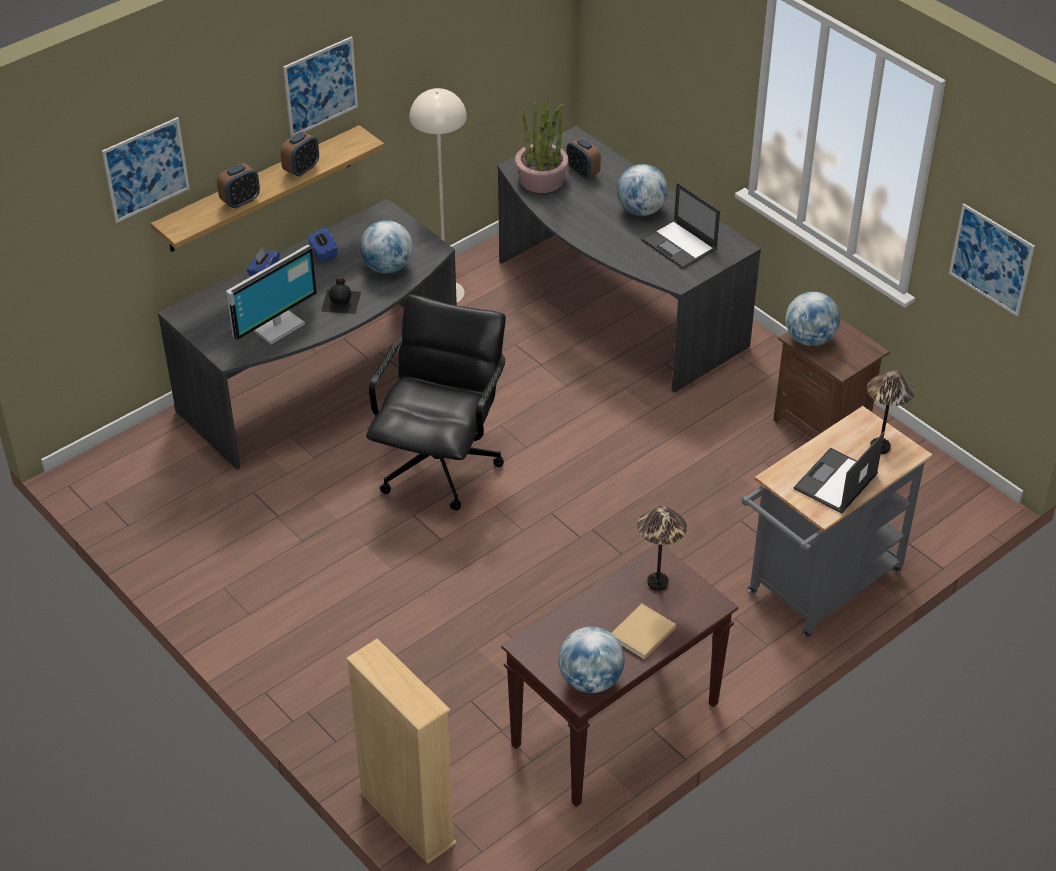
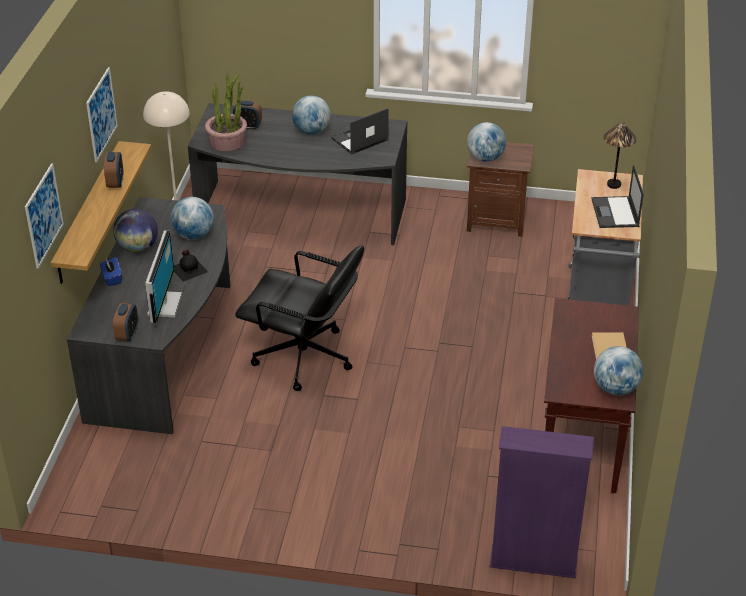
camera: 40 degrees left, 5 degrees down
(240, 201) = (99, 220): alarm clock -> alarm clock (127, 334)
(323, 253) = (138, 248): blue tissue box -> globe
(407, 818) = (533, 562): beige bookcase -> purple bookcase
(440, 465) = (304, 358): black office chair -> black office chair turned 135 degrees clockwise
(657, 583) = (583, 319): table lamp -> none
(680, 245) = (359, 139): laptop -> laptop turned 135 degrees clockwise
(991, 259) = (595, 47): picture -> none

